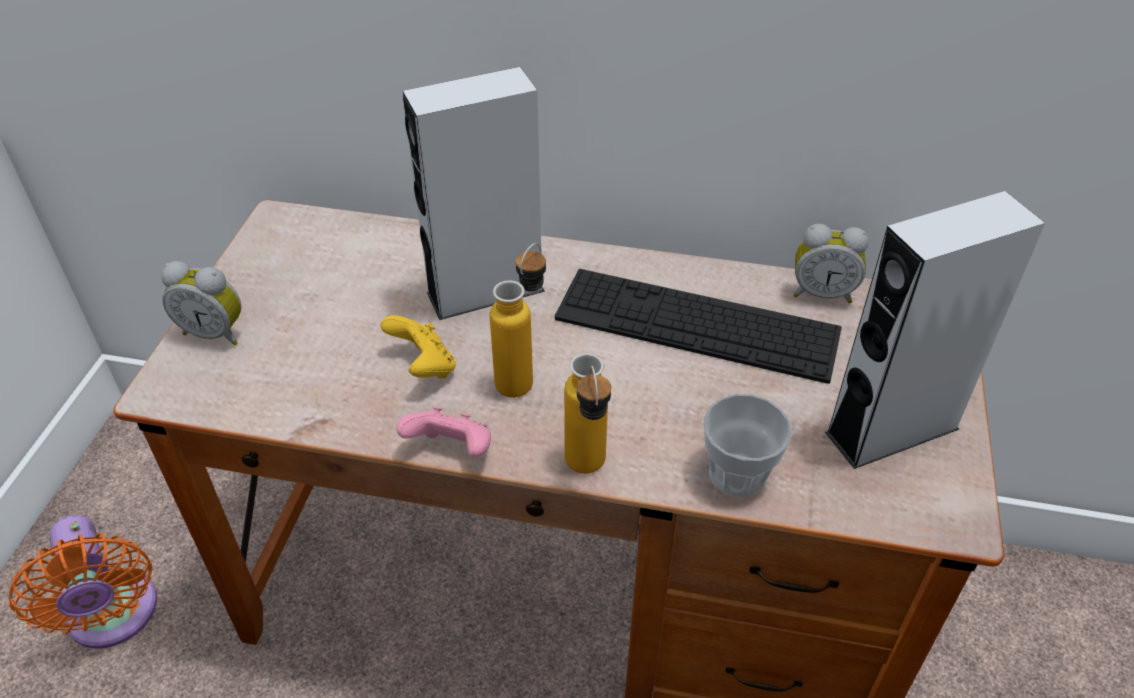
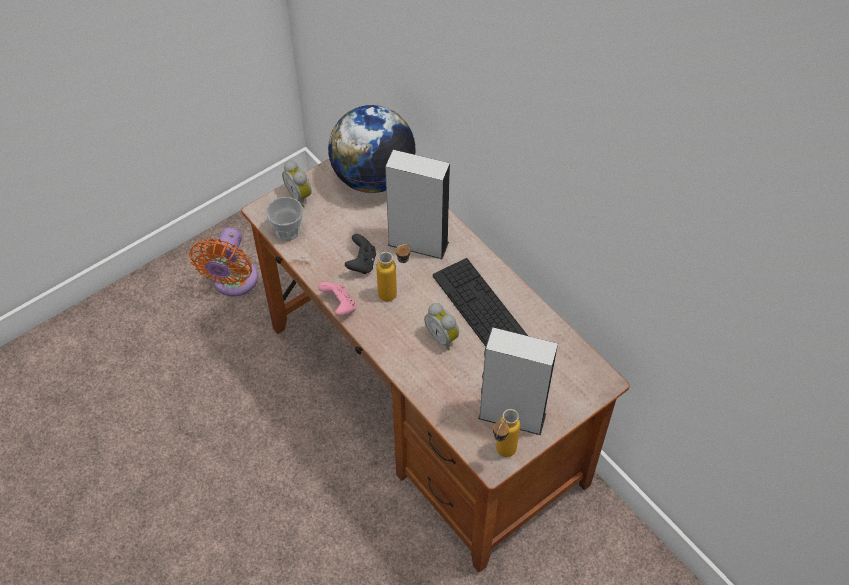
camera: 40 degrees right, 10 degrees up
(321, 247) = (373, 177): none -> globe
(423, 367) = (362, 263): yellow game controller -> black game controller
(587, 473) = (378, 349): bottle -> bottle (501, 455)
(737, 474) = (431, 389): cup -> cup (288, 231)
(822, 293) = (560, 339): alarm clock -> alarm clock (443, 337)

